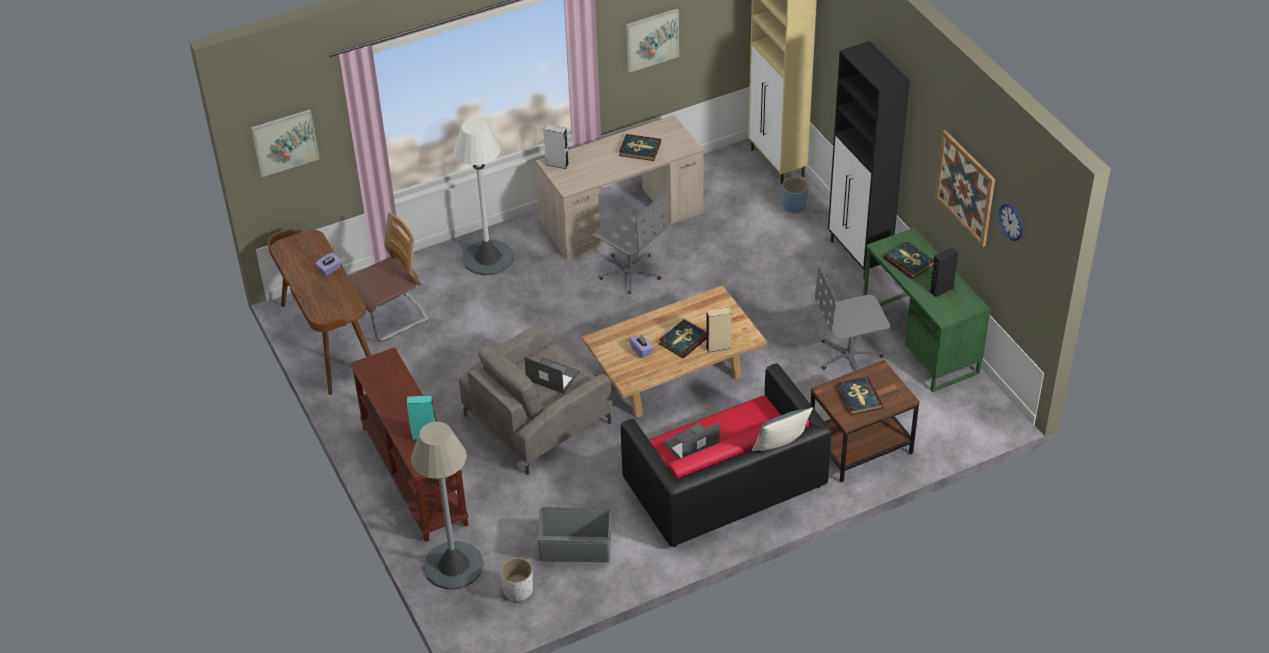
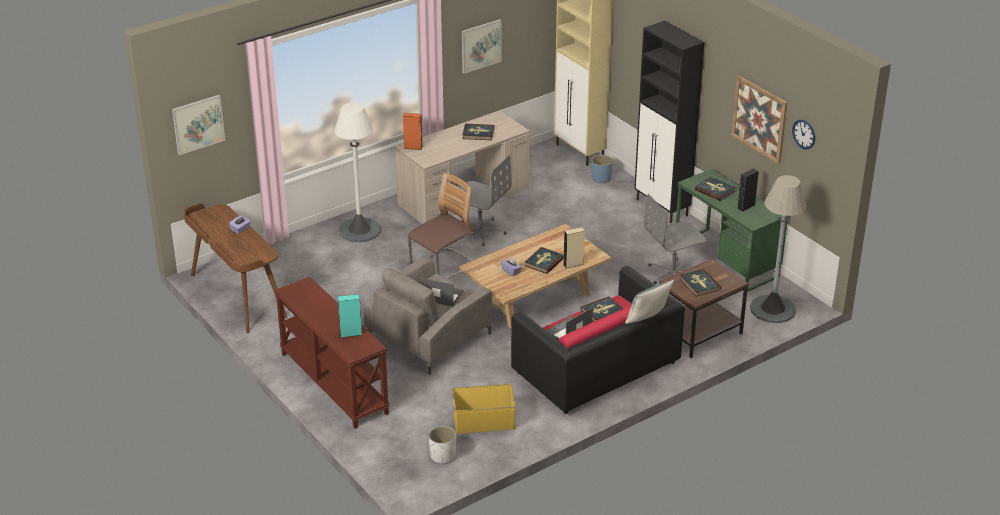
camera: 10 degrees left, 10 degrees down
(390, 317) = (287, 276): chair -> chair (443, 266)
(454, 566) = (383, 443): grey floor lamp -> grey floor lamp (773, 309)
(557, 164) = (413, 147): grey speaker -> orange speaker
(576, 549) = (484, 422): grey storage box -> yellow storage box
(738, 419) = (602, 312): none -> book

